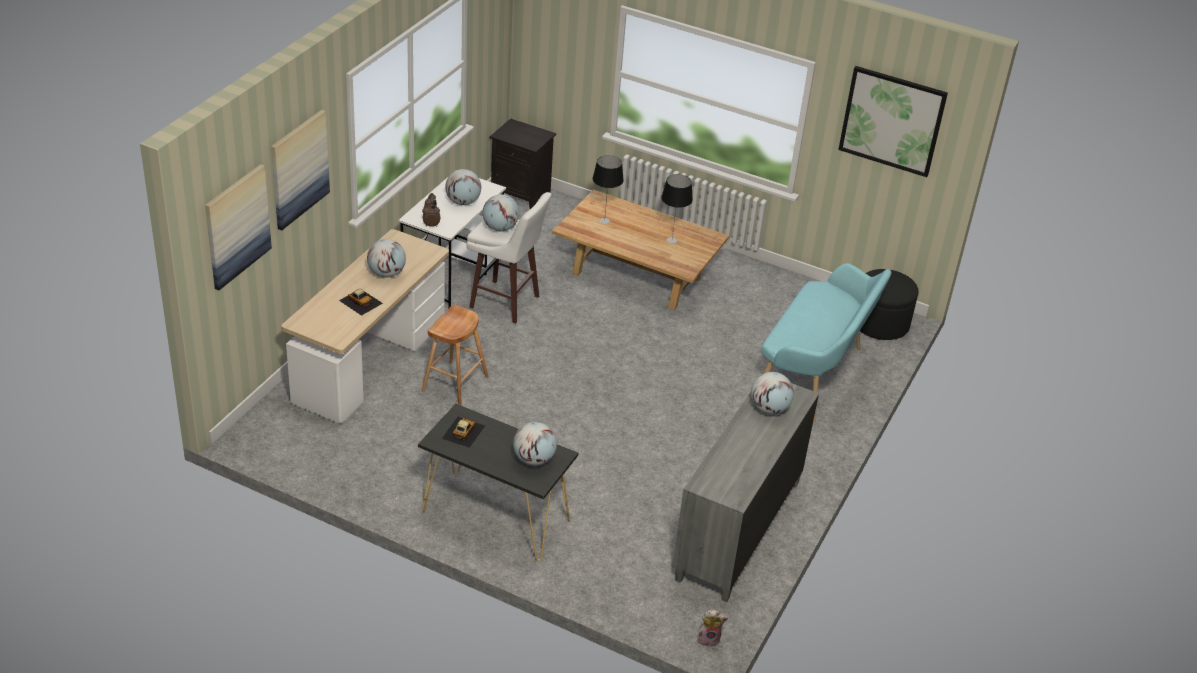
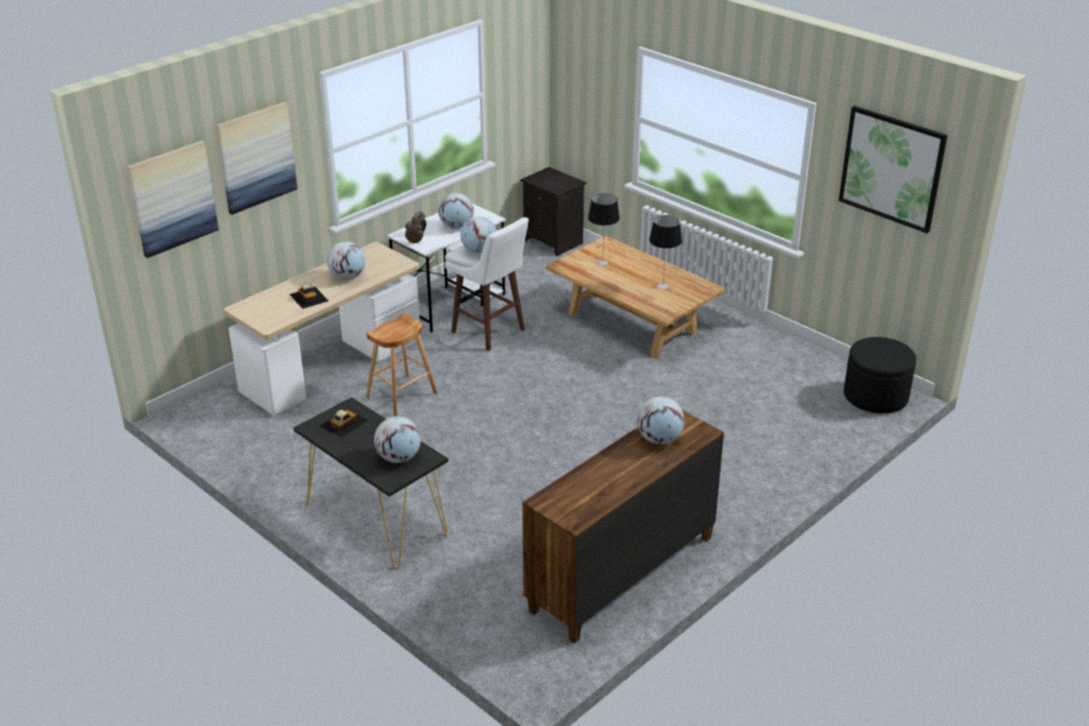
camera: 20 degrees right, 5 degrees down
(709, 639) = (536, 677): plush toy -> none
(737, 530) = (621, 573): grey dresser -> brown dresser
(814, 377) = (777, 438): turquoise bench -> none

